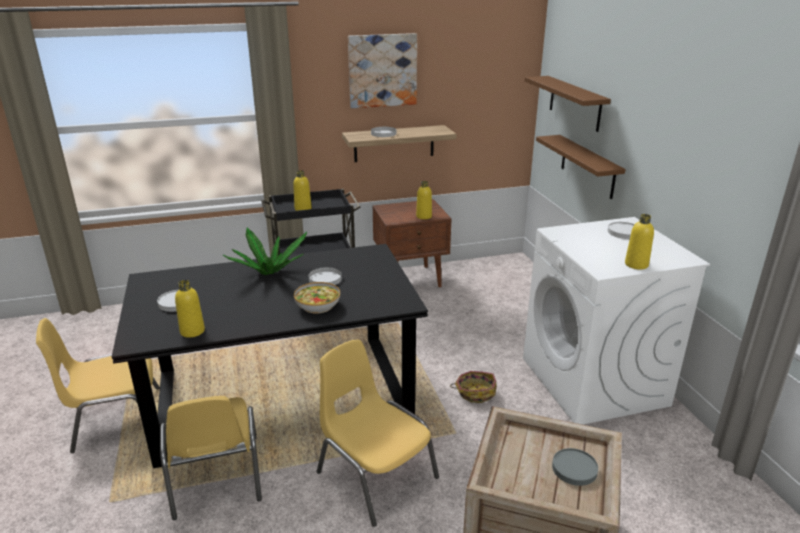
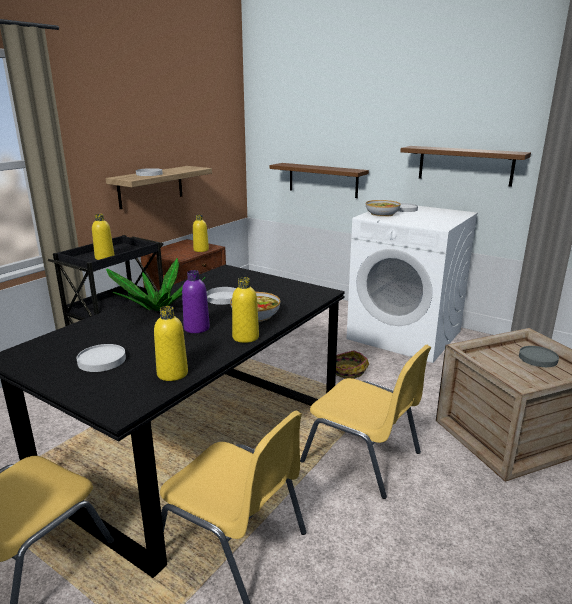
camera: 40 degrees left, 5 degrees down
(263, 300) = (196, 328): none -> purple bottle
(375, 474) = (363, 458): yellow chair -> yellow chair turned 150 degrees counterclockwise
(382, 70) = (134, 111): picture -> none
(575, 103) = (297, 132): brown shelf -> brown shelf (465, 165)
(580, 232) = (382, 214): none -> bowl
(636, 264) = (448, 220): yellow bottle -> yellow bottle (245, 337)

